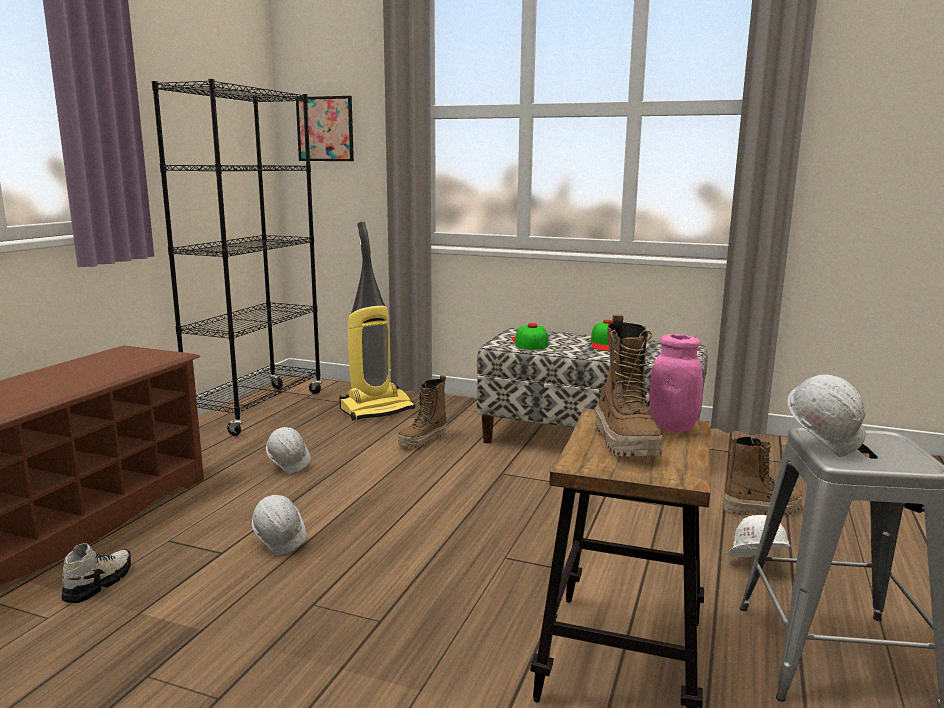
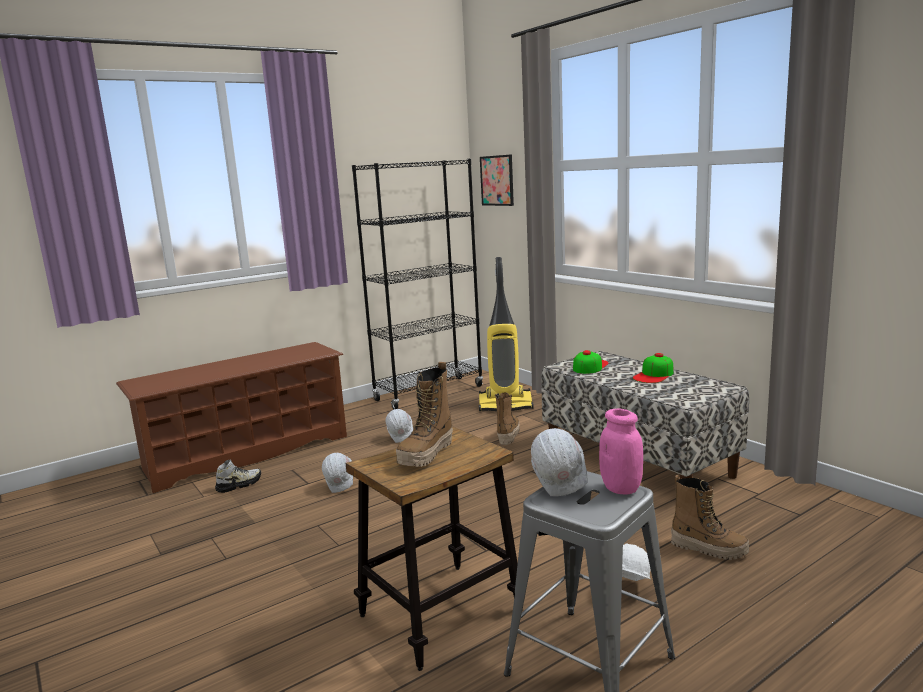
camera: 35 degrees right, 0 degrees up
(423, 440) = (507, 435): boot -> boot turned 120 degrees clockwise
(672, 427) = (477, 450): pink jar -> pink jar (621, 488)

